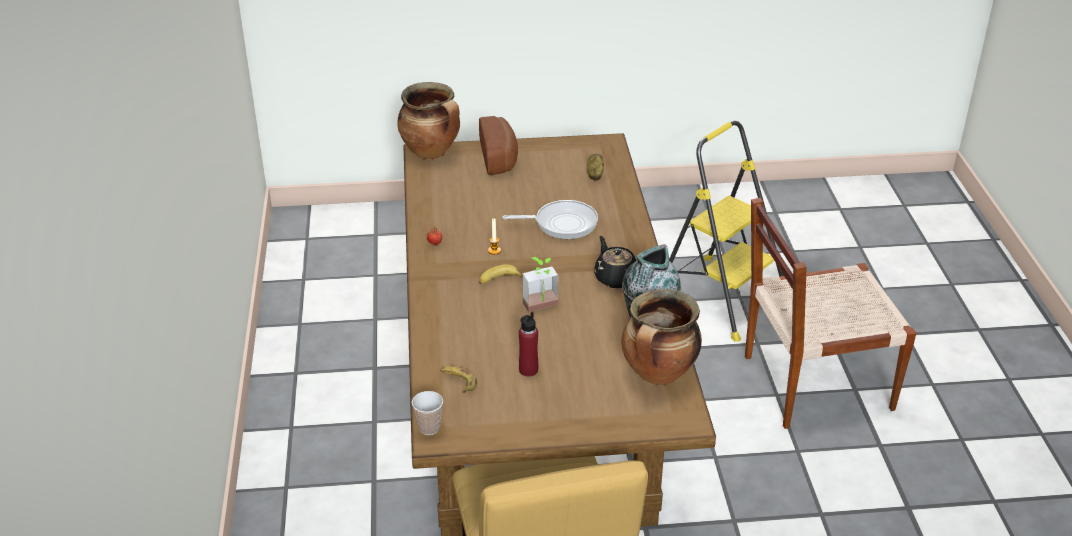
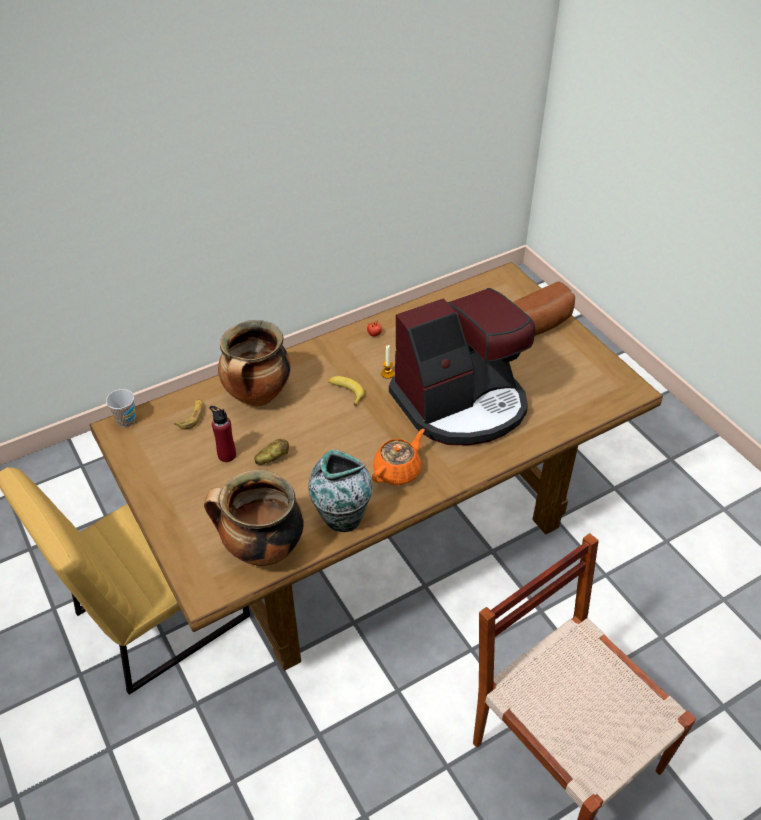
camera: 65 degrees right, 10 degrees up
(432, 152) = (512, 282): cooking pot -> cooking pot (258, 396)
(542, 308) = (321, 434): potted plant -> none
(562, 224) = (461, 403): frying pan -> coffee machine
(594, 174) = (565, 399): potato -> potato (272, 458)
(615, 278) = (398, 470): black teapot -> orange teapot
(718, 295) = (649, 615): yellow step ladder -> none

